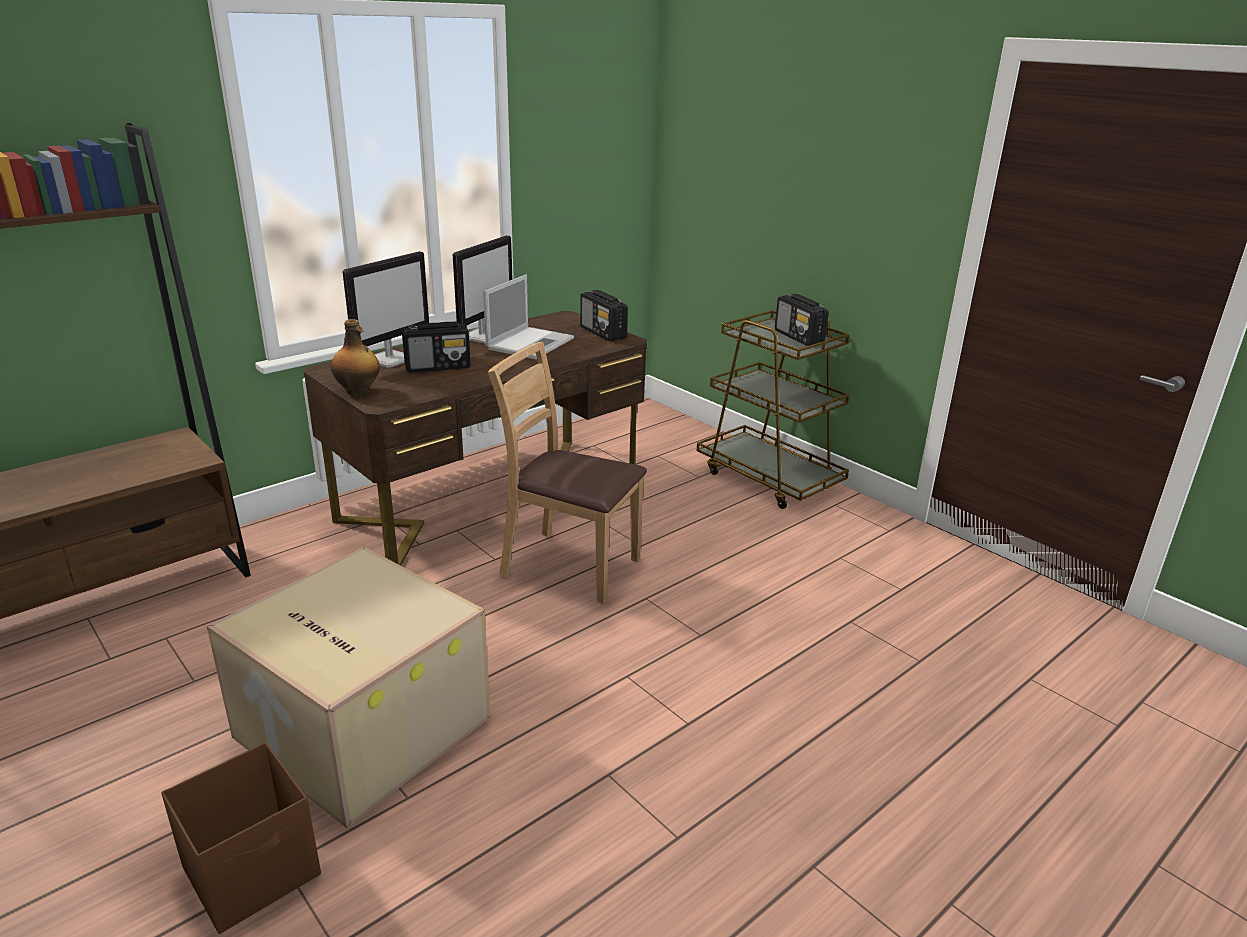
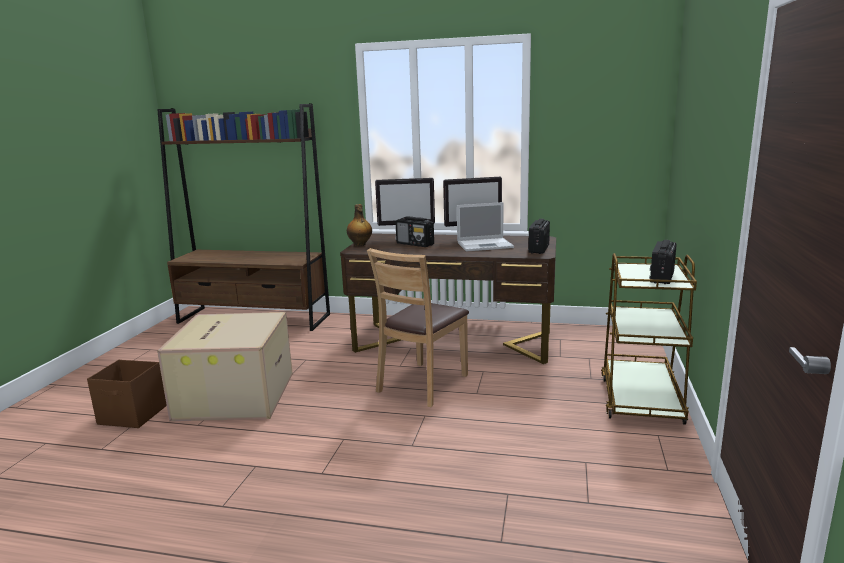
camera: 55 degrees right, 10 degrees down
(569, 566) = (423, 384): brown chair -> brown chair turned 135 degrees counterclockwise

